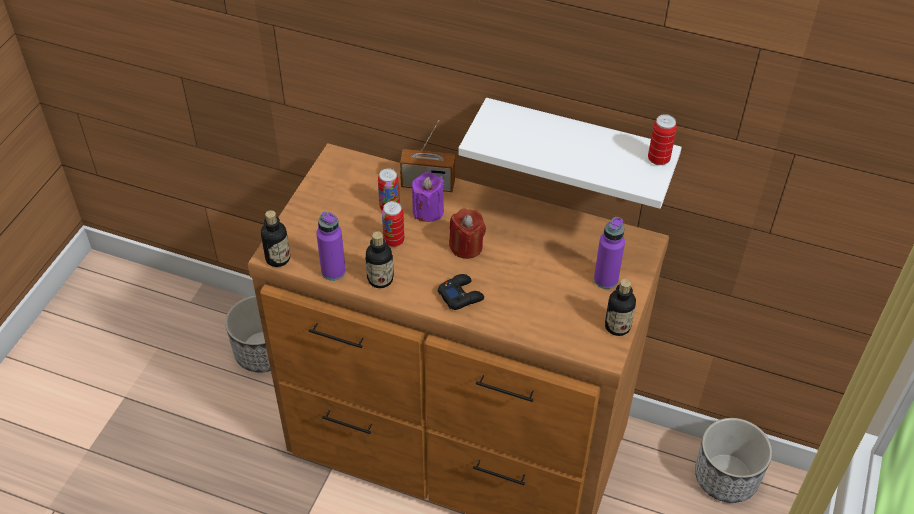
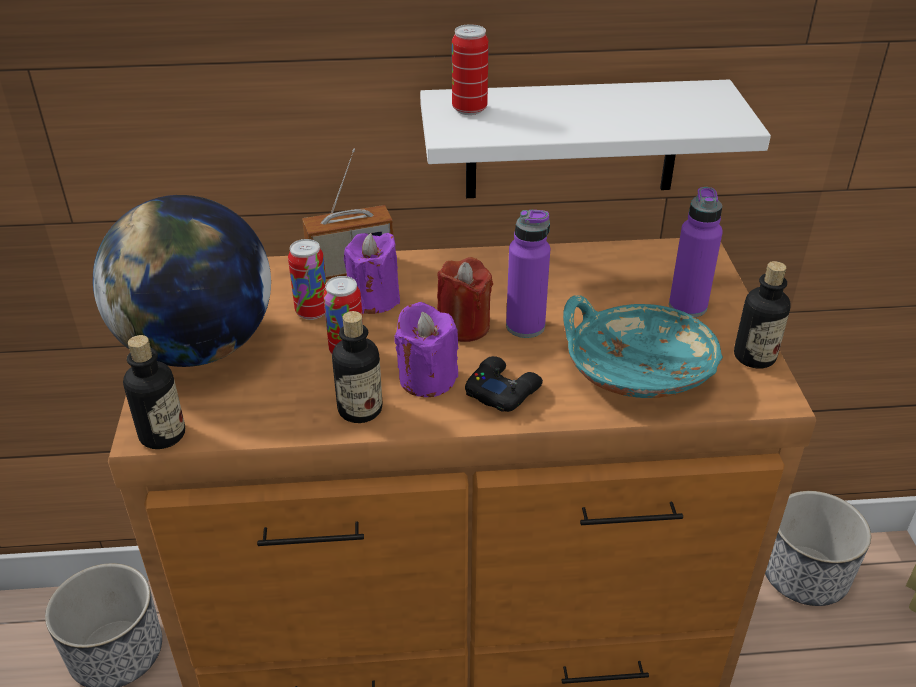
camera: 25 degrees left, 10 degrees down
(319, 210) = (198, 347): none -> globe
(333, 271) = (273, 423): purple bottle -> purple bottle (525, 326)
(425, 273) = (427, 378): none -> purple candle
(542, 309) = (635, 369): none -> turquoise bowl
(658, 159) = (718, 96): can -> can (469, 109)

